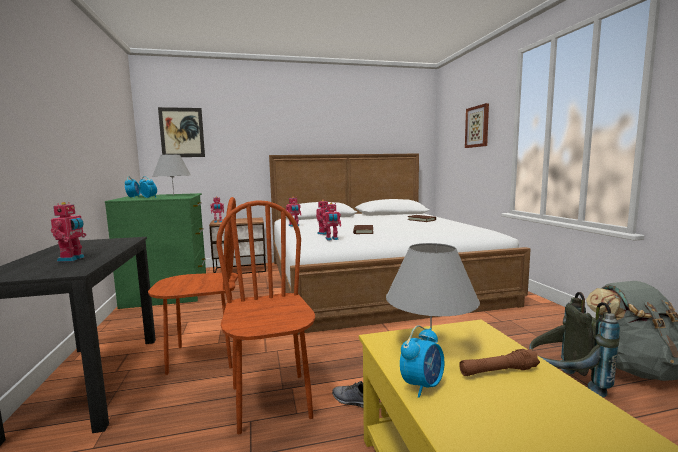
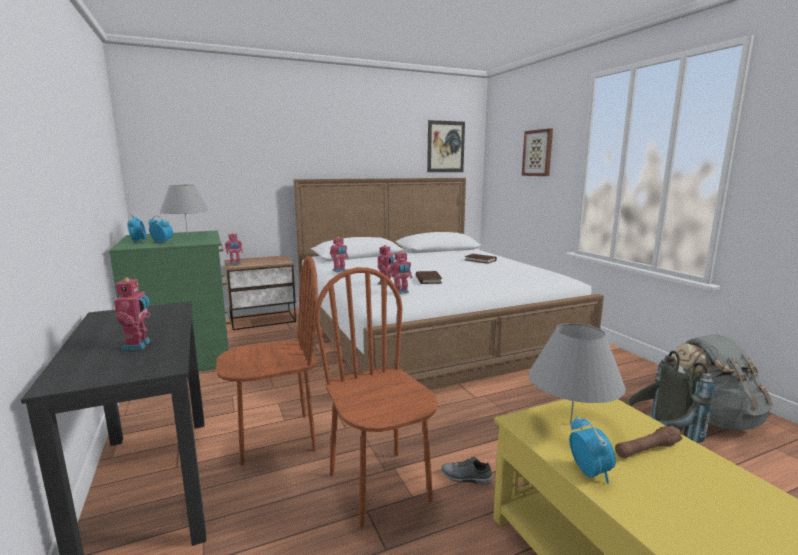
camera: 10 degrees left, 5 degrees up
(182, 132) = (181, 149): picture -> picture (446, 146)
(422, 385) = (589, 472): alarm clock -> alarm clock turned 45 degrees counterclockwise

